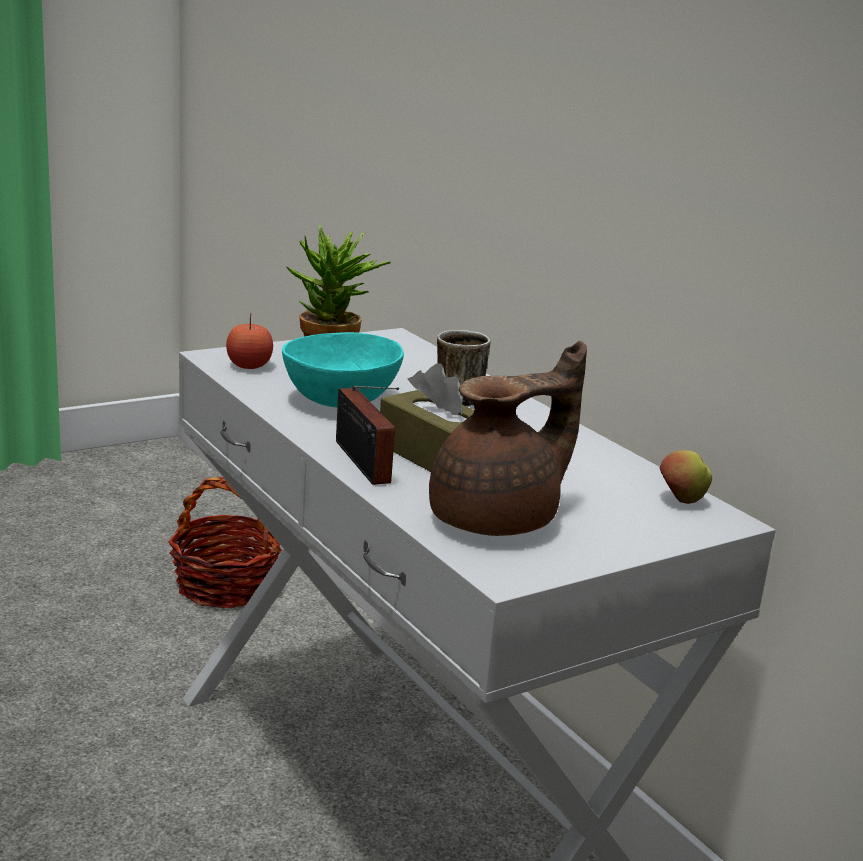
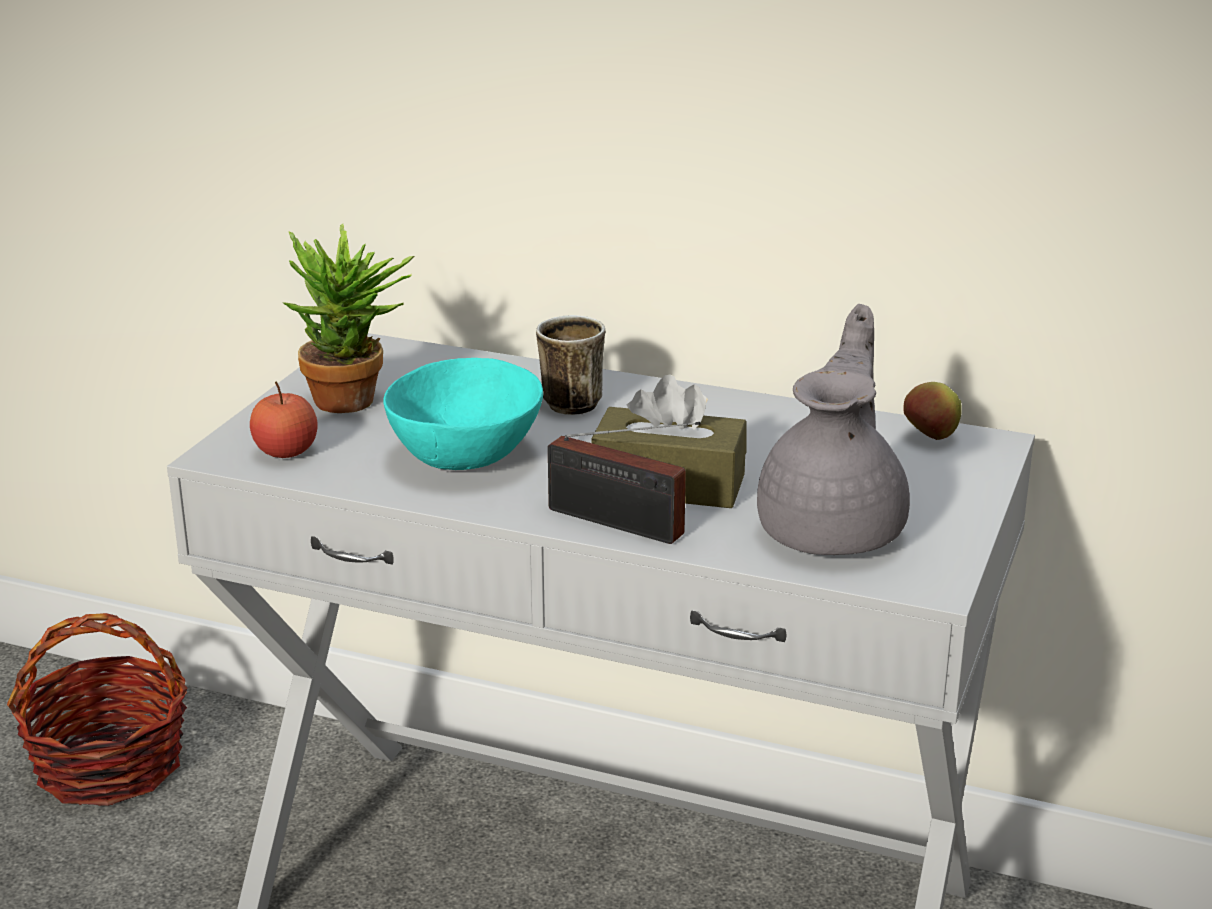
camera: 35 degrees left, 5 degrees up
(499, 520) = (835, 529): brown teapot -> grey teapot

